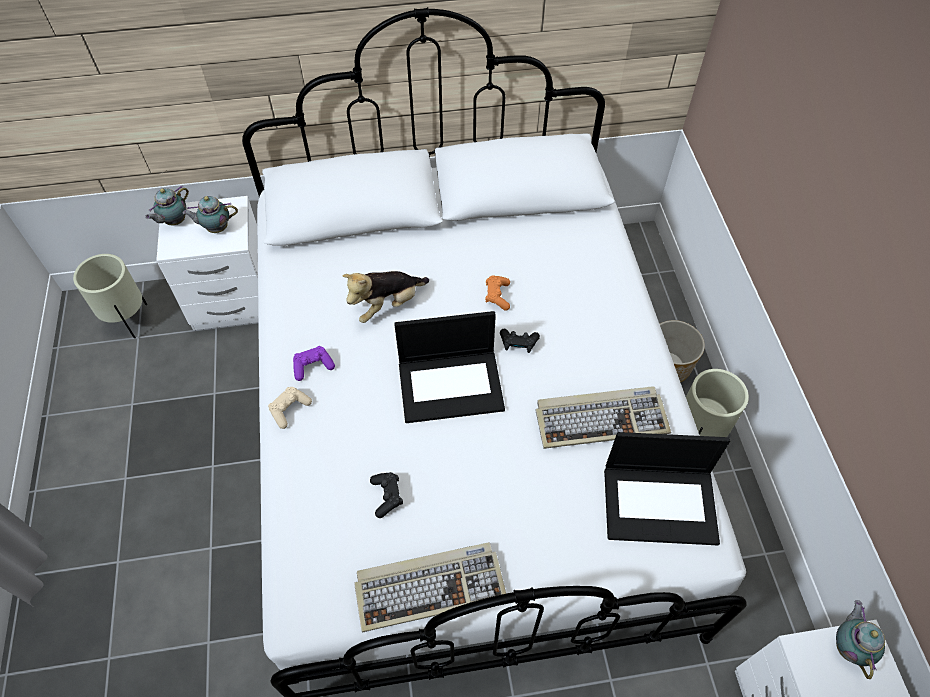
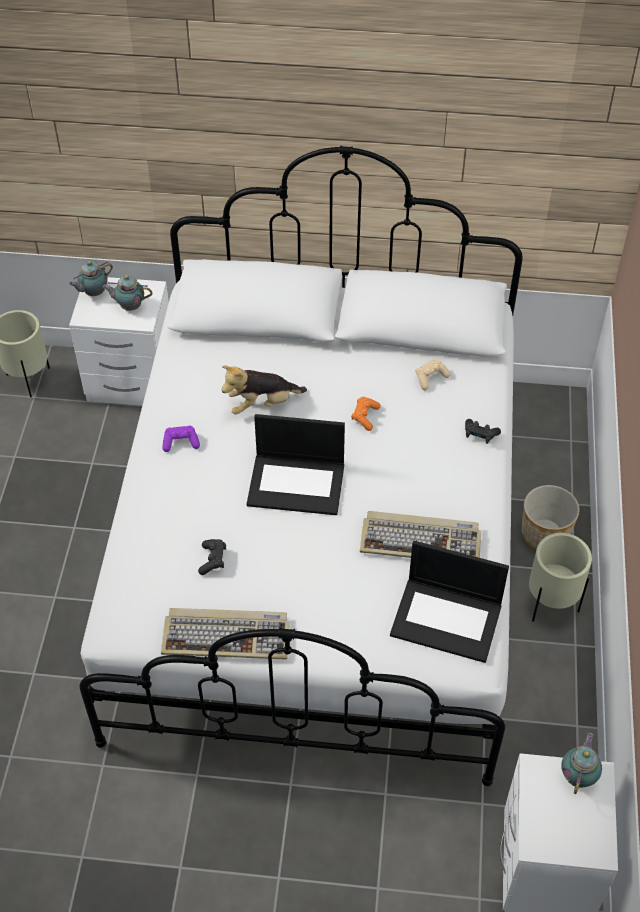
camera: 15 degrees right, 5 degrees down
(289, 409) = (151, 473): beige game controller -> beige game controller (430, 378)
(518, 344) = (369, 462): black game controller -> black game controller (480, 435)

